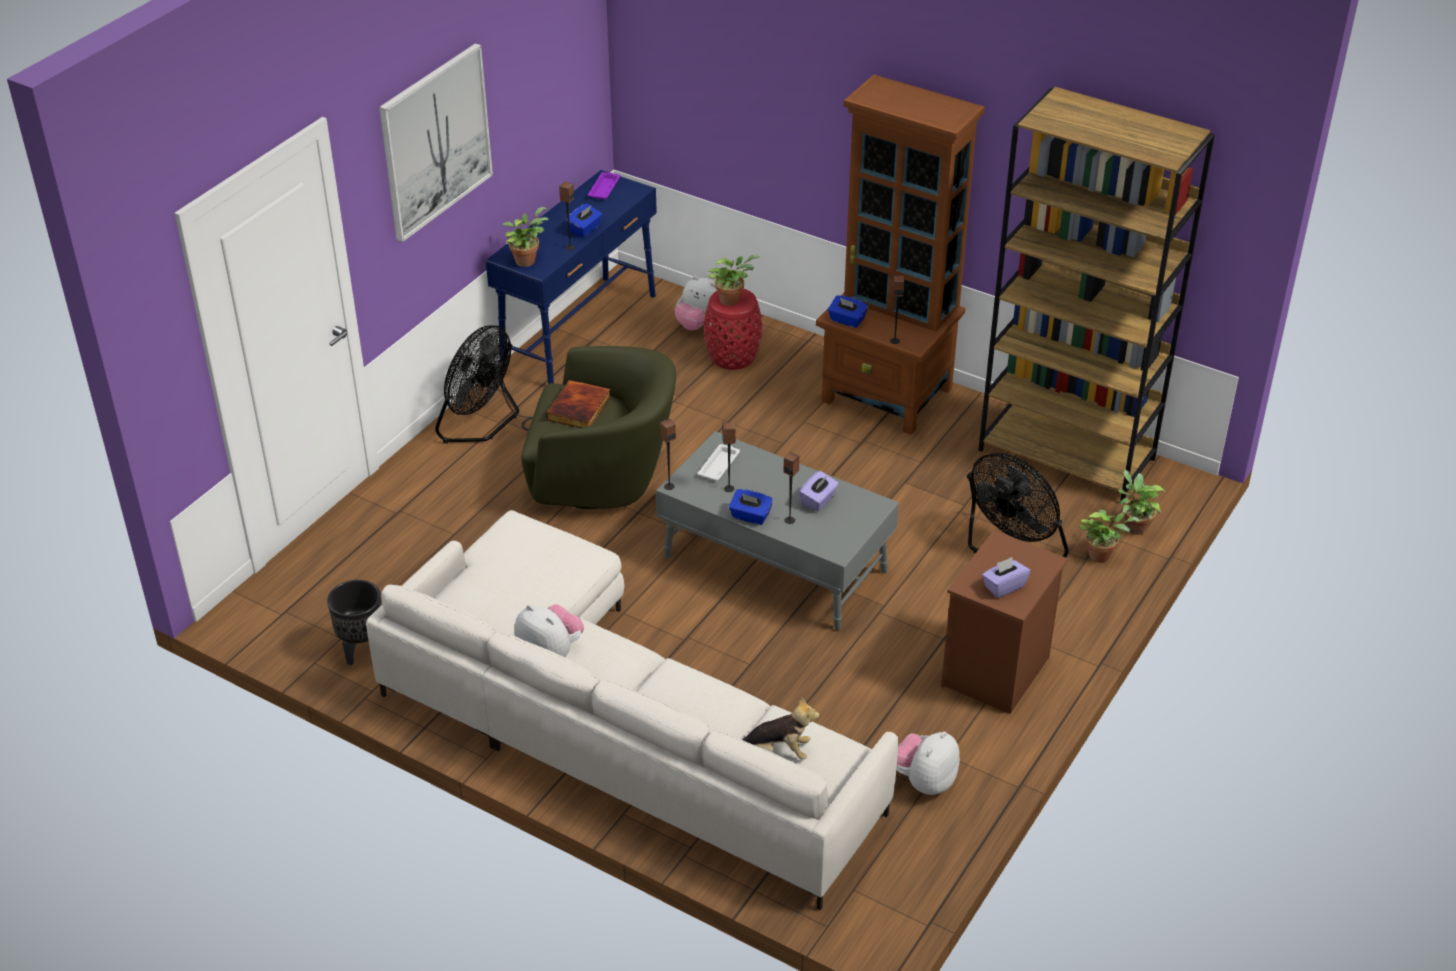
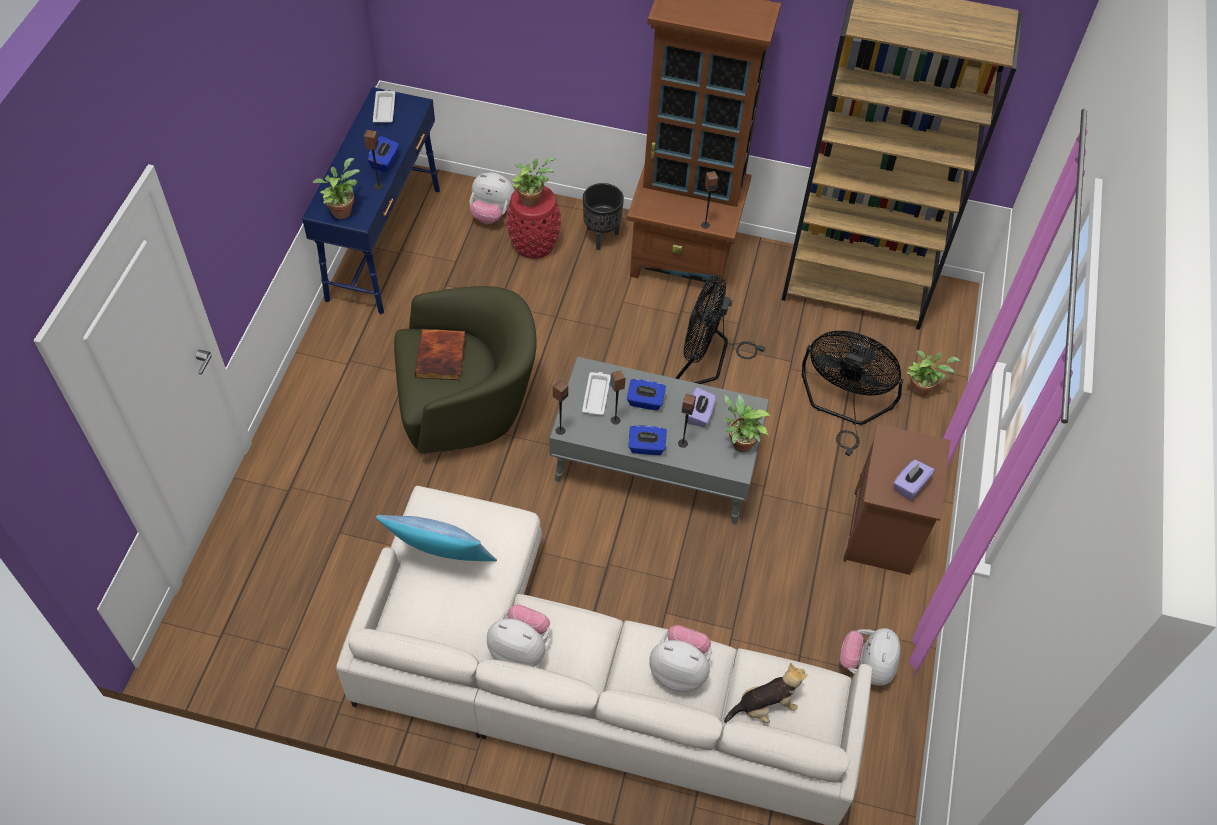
camera: 20 degrees left, 15 degrees up
(362, 650) = (314, 657): black planter -> black planter (601, 236)
(435, 141) = (247, 134): picture -> none
(493, 421) = (341, 363): black fan -> black fan (709, 354)
(505, 571) = (441, 563): none -> pillow
(604, 188) = (384, 109): purple tray -> white tray
(701, 703) = (679, 670): none -> plush toy
(847, 320) = (654, 210): blue tissue box -> blue tissue box (645, 402)
(1134, 527) = (936, 352): potted plant -> potted plant (739, 443)

